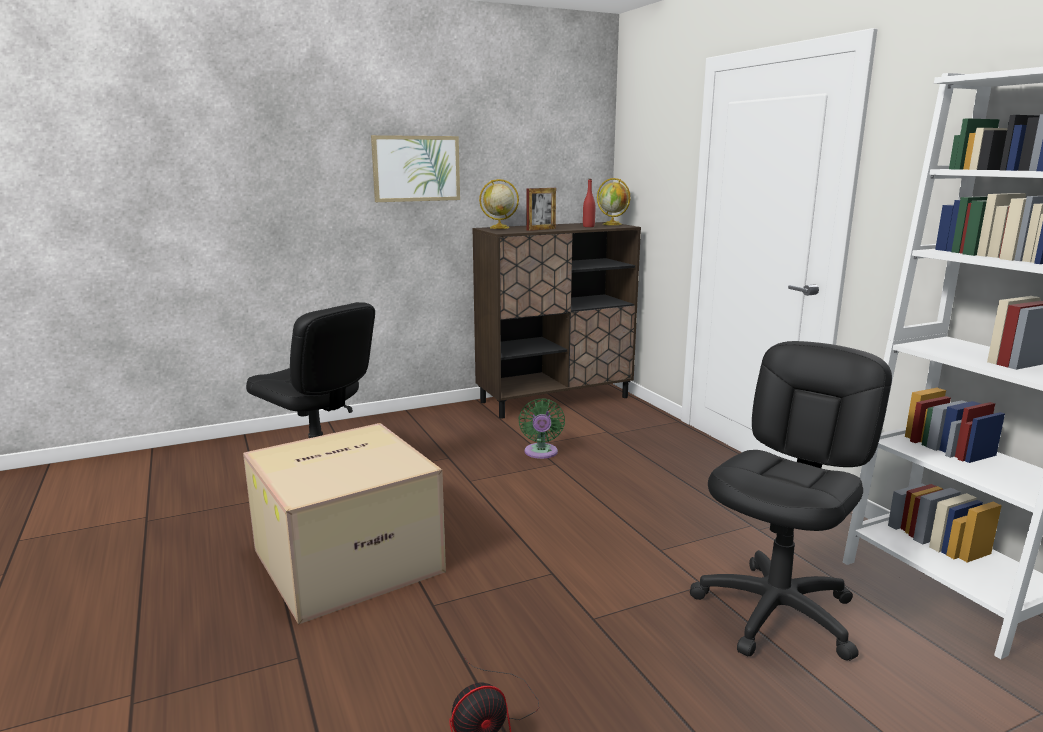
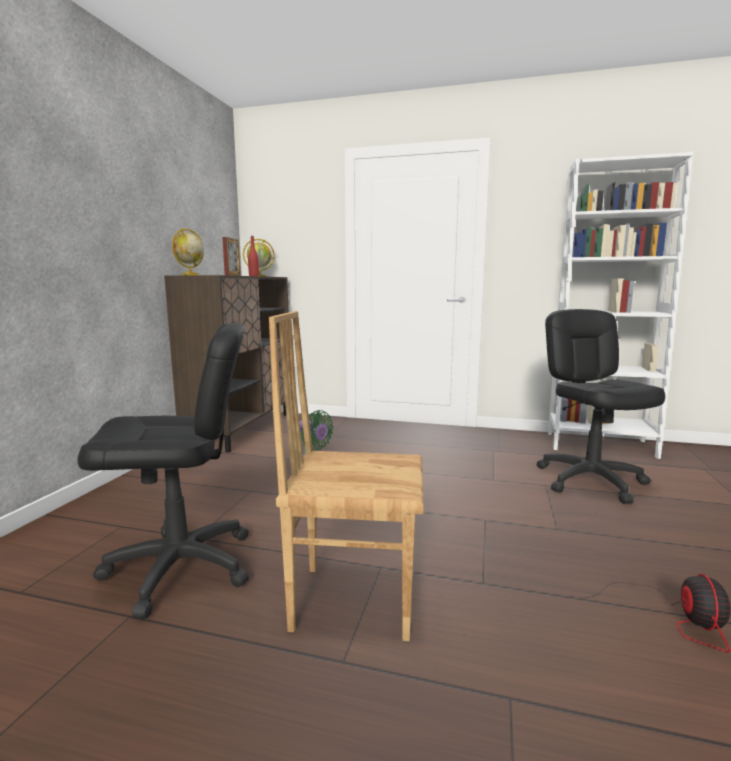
camera: 50 degrees left, 5 degrees down
(349, 559) = (353, 599): cardboard box -> brown chair
(416, 168) = (112, 207): picture -> none

